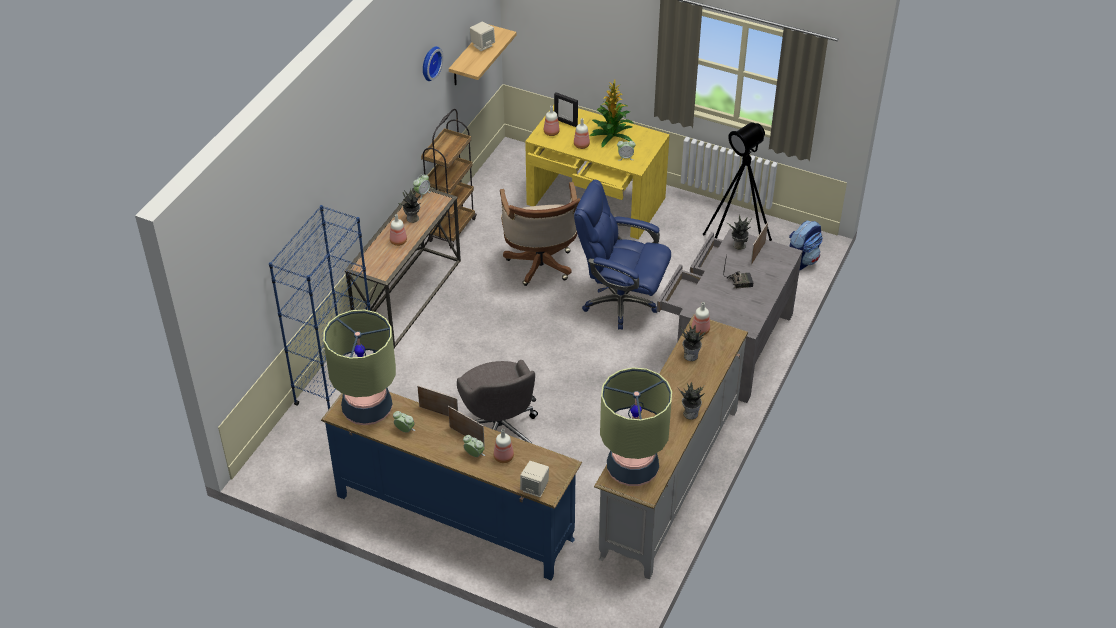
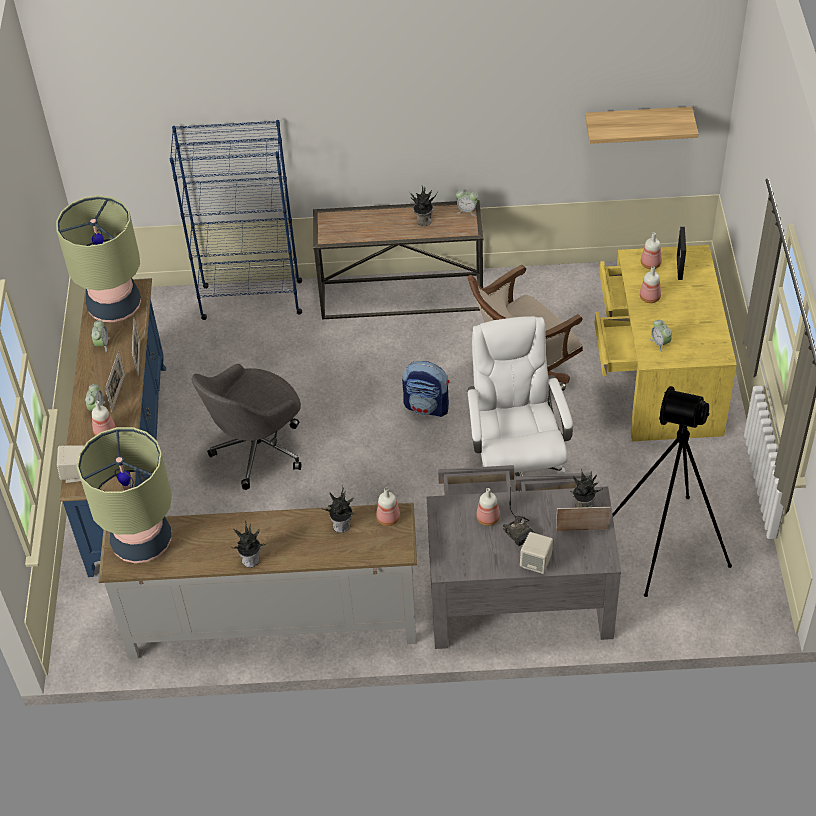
camera: 65 degrees right, 5 degrees up
(398, 241) = (381, 226): bottle -> bottle (487, 518)
(429, 62) = (542, 85): wall clock -> none
(451, 230) = (523, 283): brown cart -> none
(482, 45) = (648, 119): beige speaker -> beige speaker (536, 563)
(611, 135) = (689, 315): potted plant -> none
(622, 303) = (516, 470): blue office chair -> white office chair
(802, 261) = (717, 613): backpack -> backpack (427, 406)

